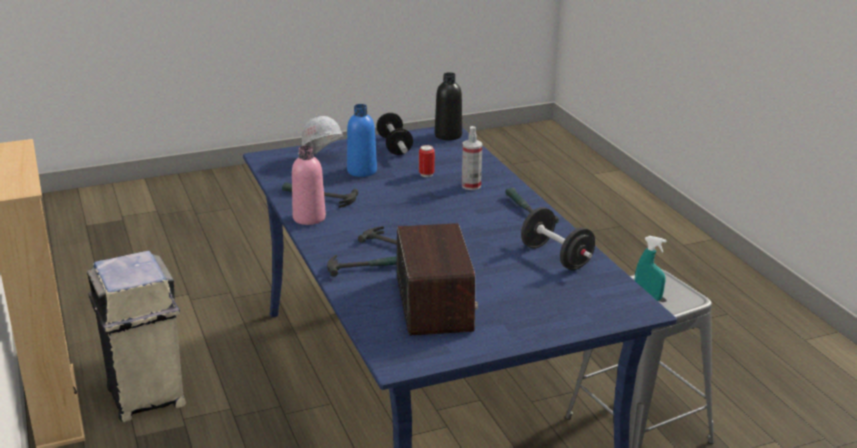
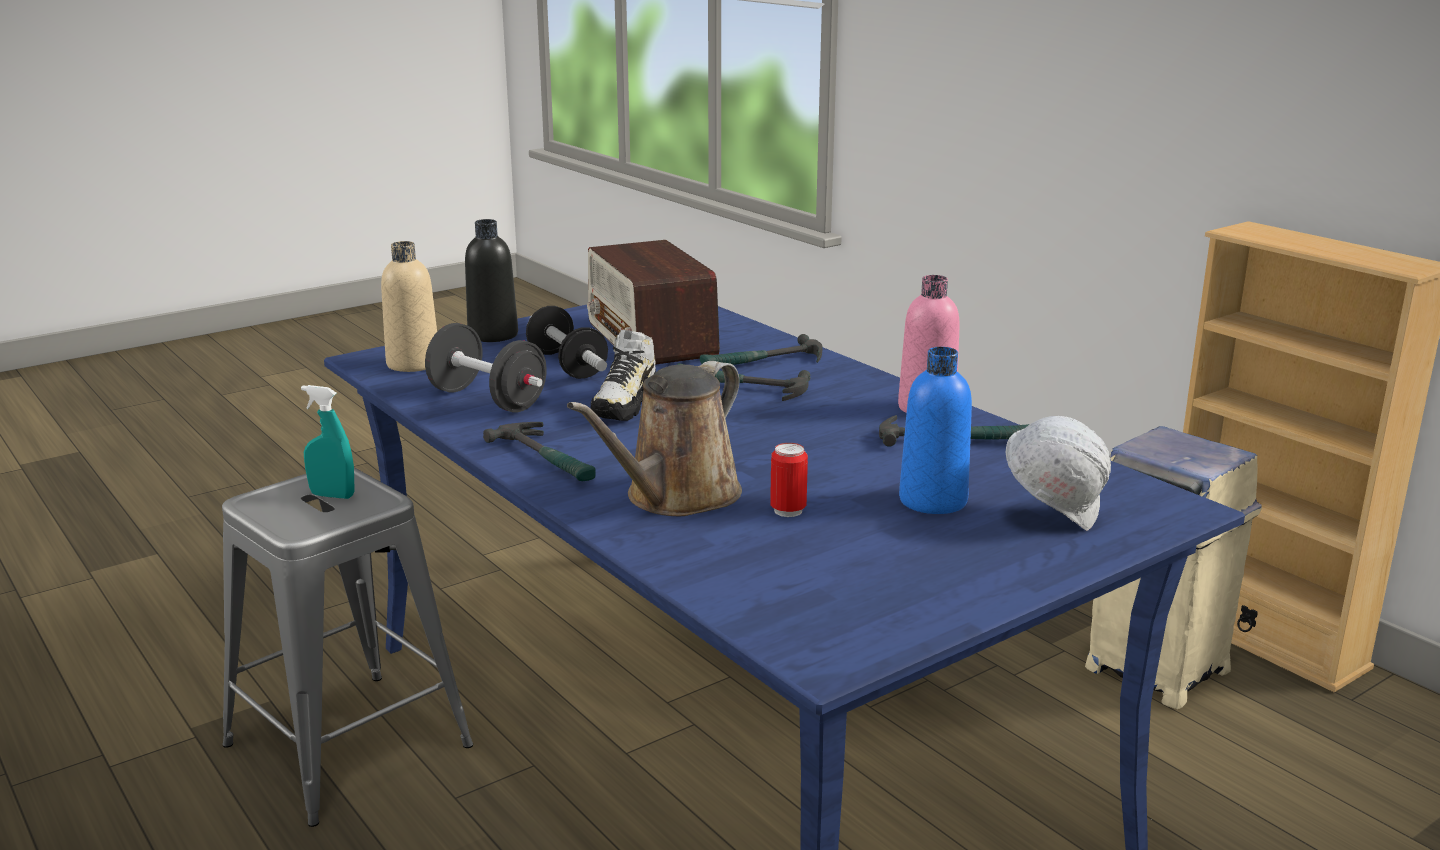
camera: 165 degrees right, 5 degrees down
(394, 146) = (928, 579): dumbbell -> dumbbell (567, 365)
(448, 135) = (813, 637): black bottle -> black bottle (493, 335)
(471, 186) = (676, 497): spray bottle -> brown watering can
(475, 242) = (625, 405): none -> shoe
(608, 299) = (413, 364): none -> beige bottle

